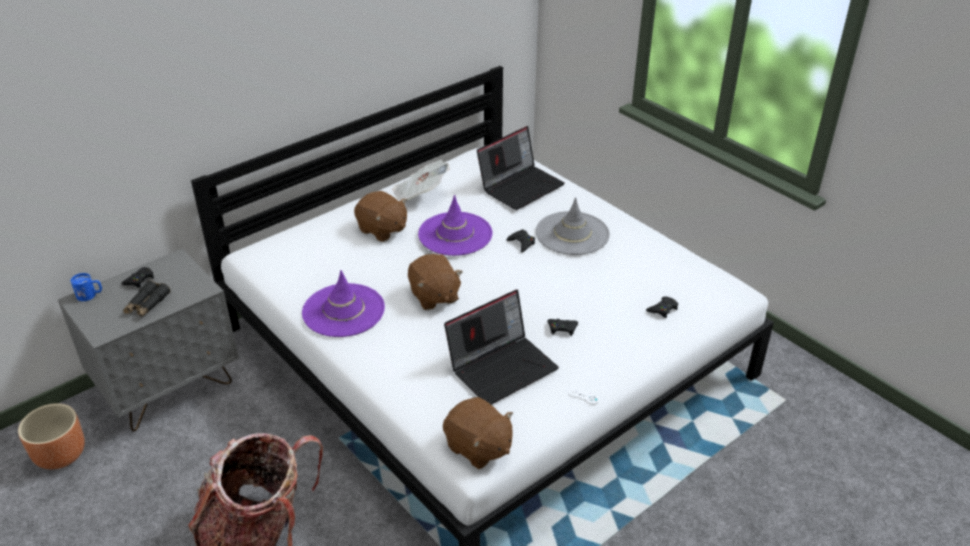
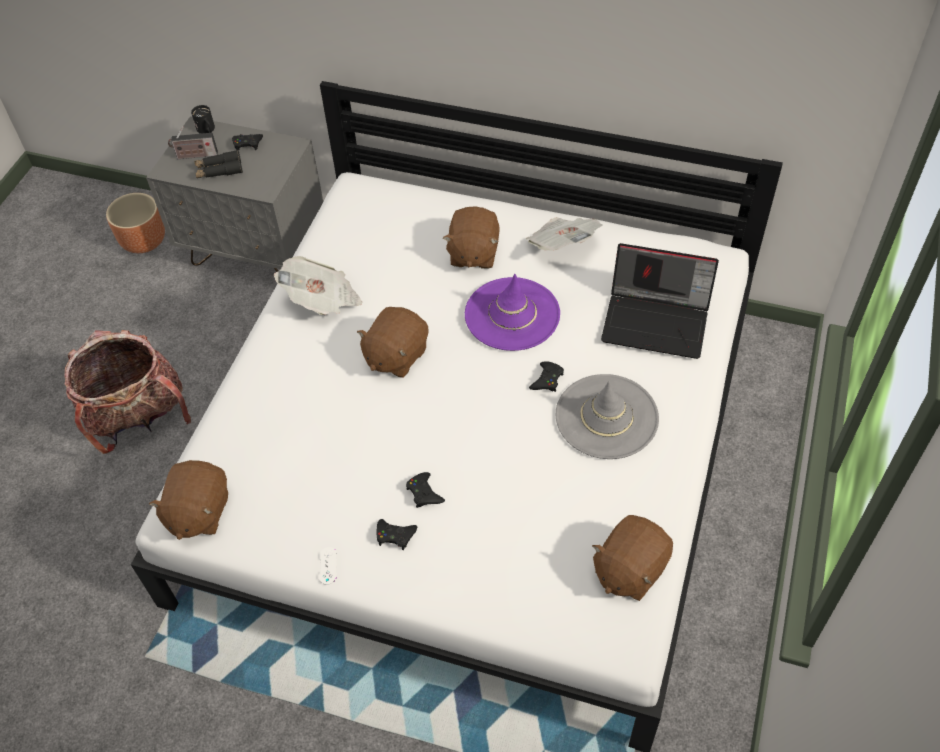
camera: 60 degrees right, 15 degrees up
(90, 295) = (207, 130): blue mug -> black mug
(110, 312) = (195, 156): none -> radio
(343, 310) = (322, 300): purple hat -> newspaper
(502, 366) = (324, 471): laptop -> none
(662, 309) = (532, 576): black game controller -> black game controller (395, 535)
(687, 271) = (629, 569): none -> brown plush toy

